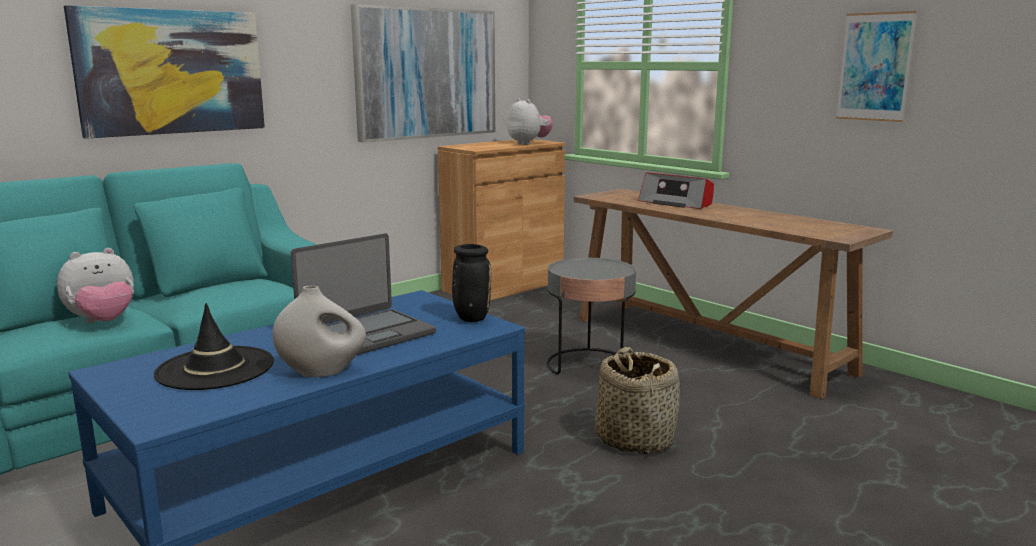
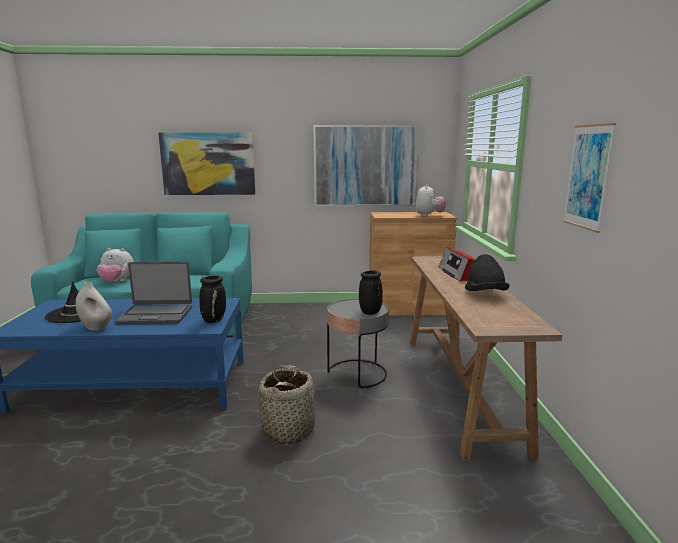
camera: 40 degrees right, 0 degrees up
(615, 270) = (370, 312): none -> black vase
(754, 215) = (485, 294): none -> black hat

